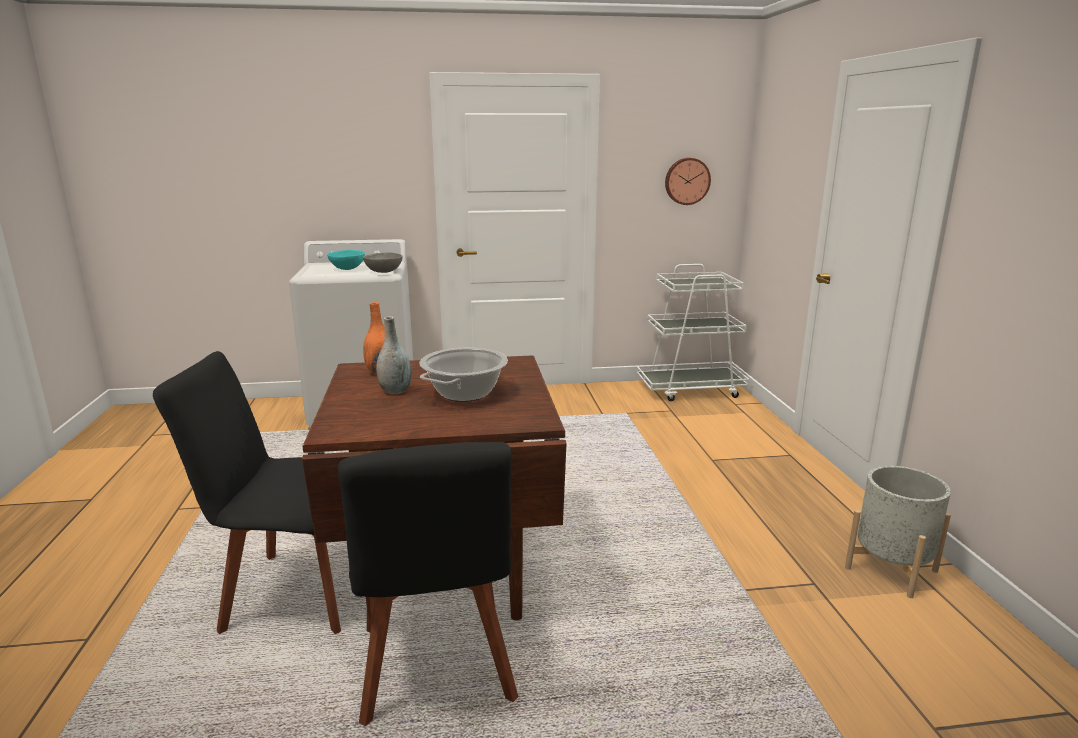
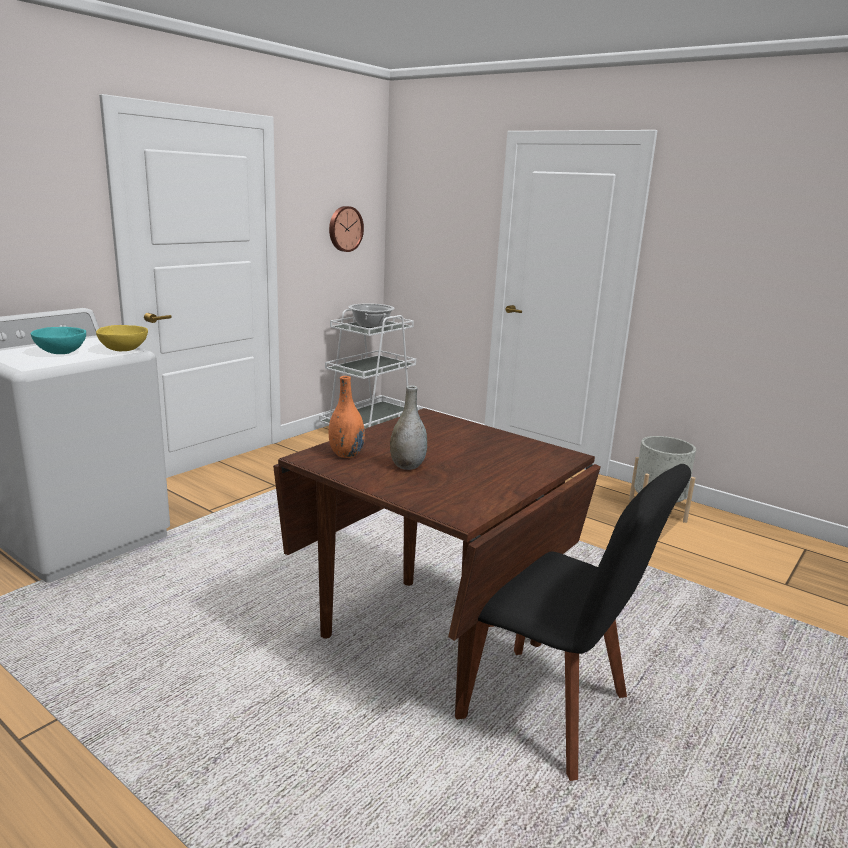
camera: 45 degrees left, 0 degrees up
(291, 592) = (333, 733): black chair -> none
(383, 272) = (123, 350): grey bowl -> yellow bowl
(465, 393) = (463, 450): cooking pot -> cooking pot (371, 325)

